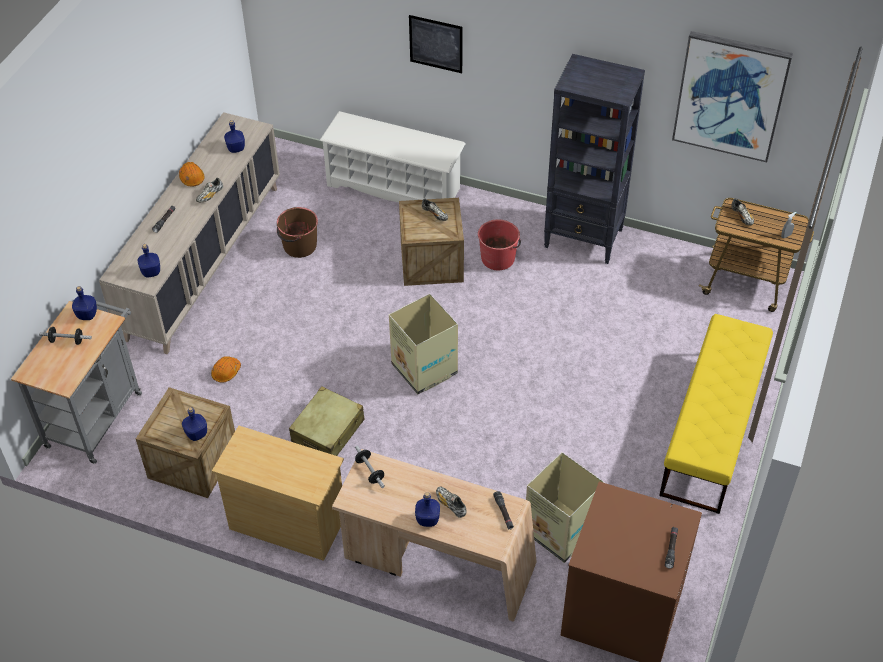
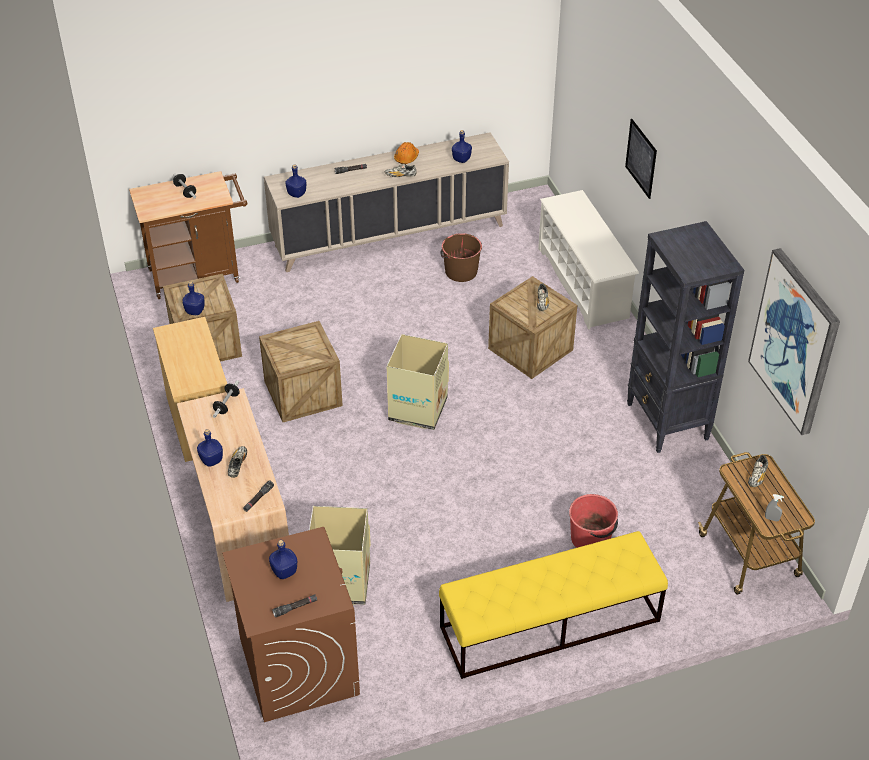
camera: 50 degrees right, 5 degrees down
(86, 315) = (216, 185): blue bottle -> blue bottle (284, 571)
(97, 414) = (199, 274): grey cart -> brown cart
(226, 372) = (301, 310): orange hard hat -> none
(328, 431) = (303, 393): beige suitcase -> crate
(498, 258) = (581, 384): red bucket -> red bucket (591, 539)

